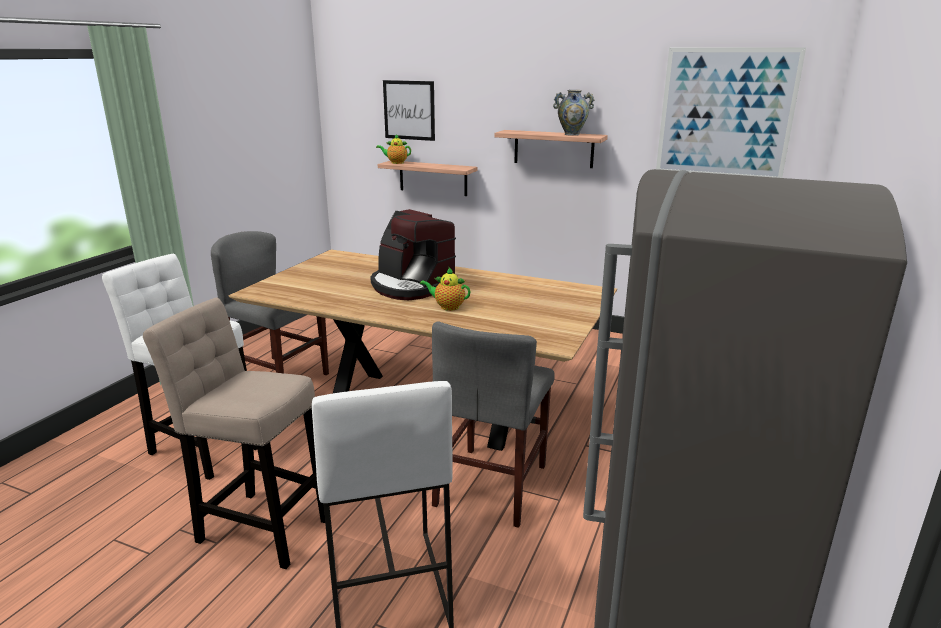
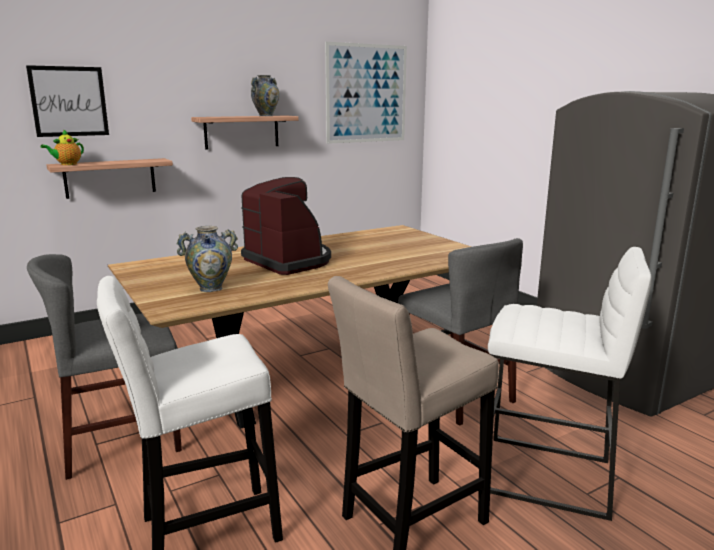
camera: 55 degrees left, 5 degrees down
(311, 287) = (211, 288): none -> vase
(411, 286) = (289, 261): coffee machine -> coffee machine turned 120 degrees counterclockwise
(447, 307) = (360, 261): teapot -> none

